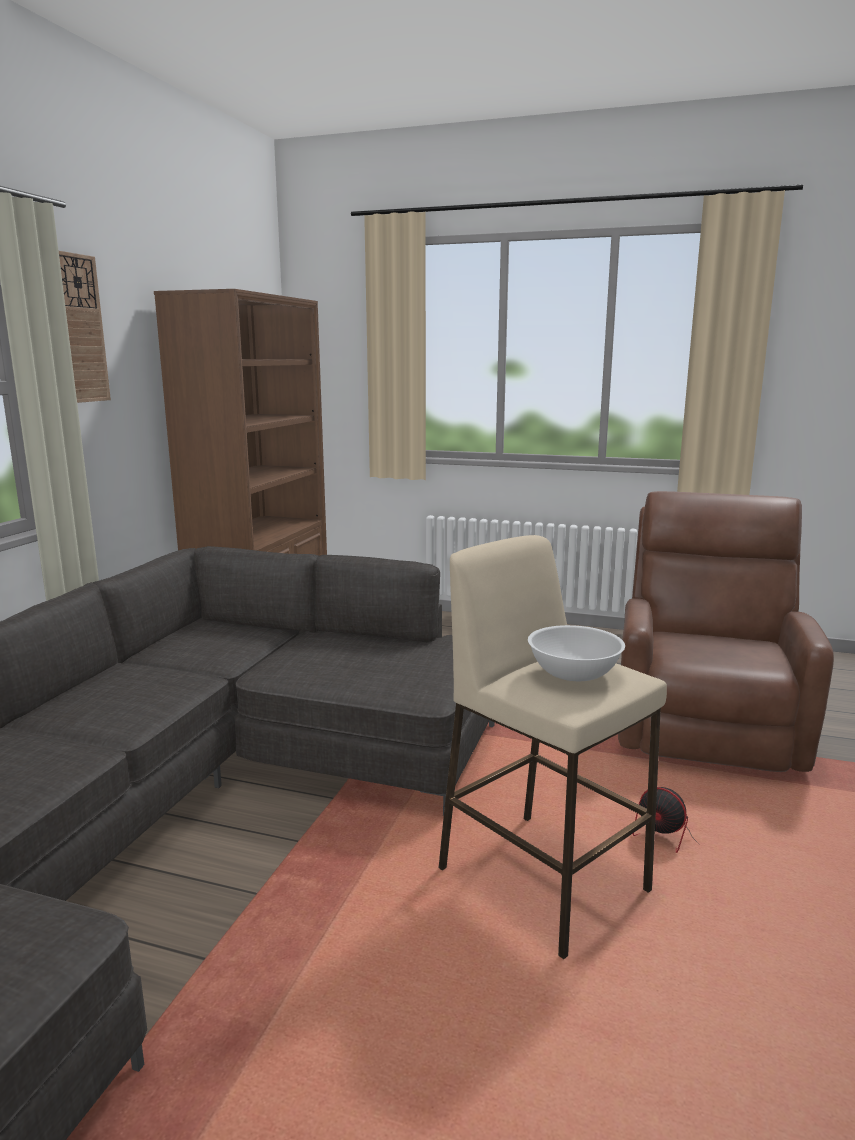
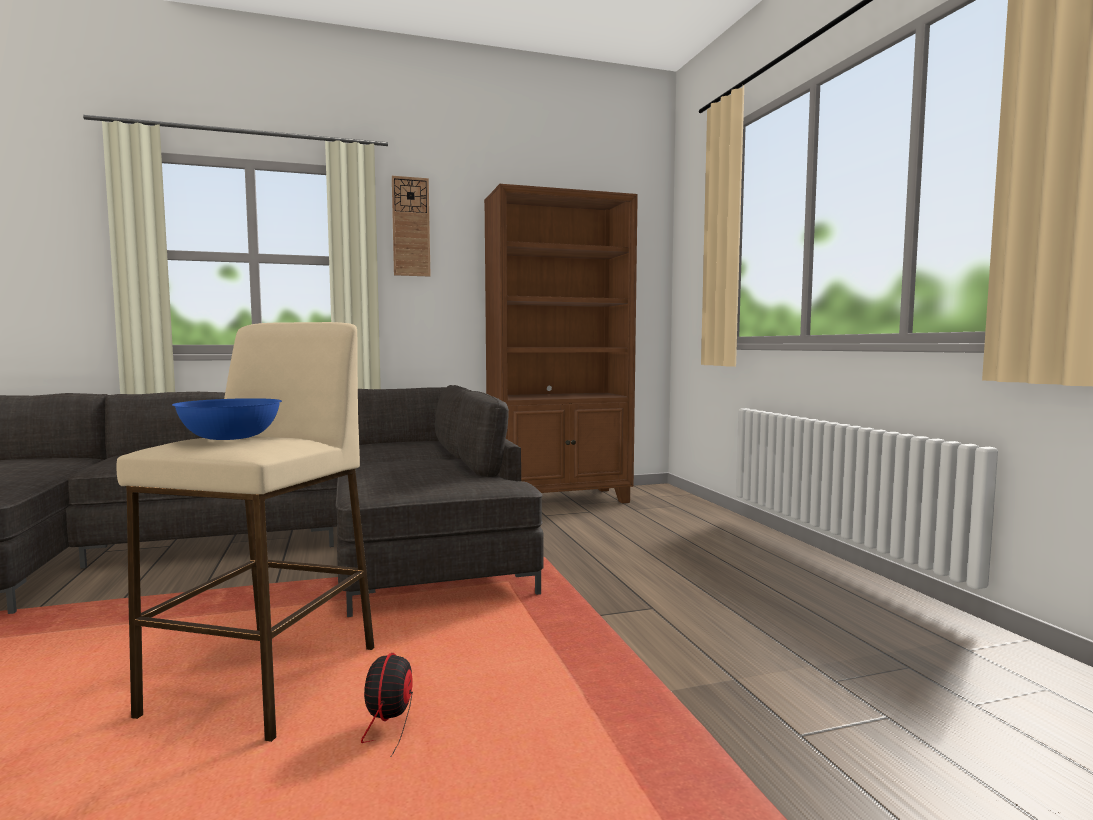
camera: 55 degrees right, 10 degrees down
(574, 674) = (230, 438): white bowl -> blue bowl
(705, 726) = (736, 705): brown armchair -> none

